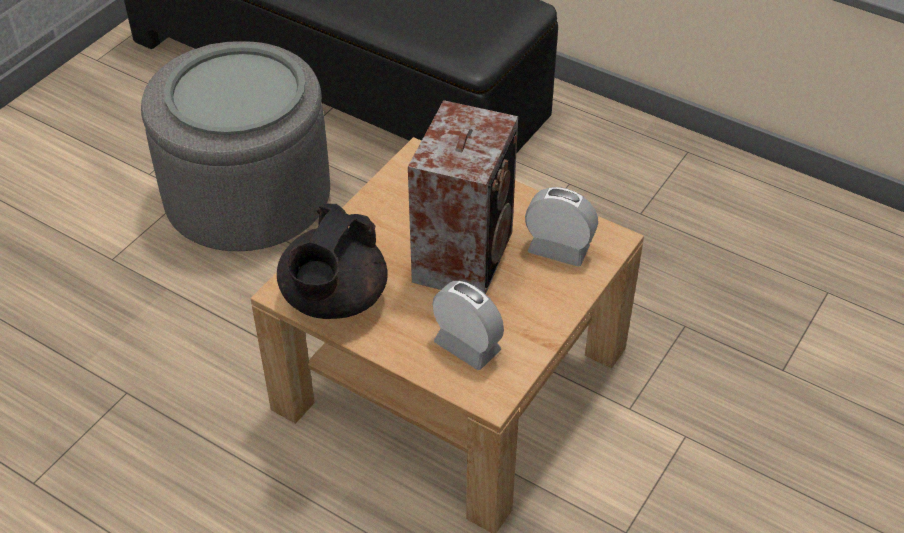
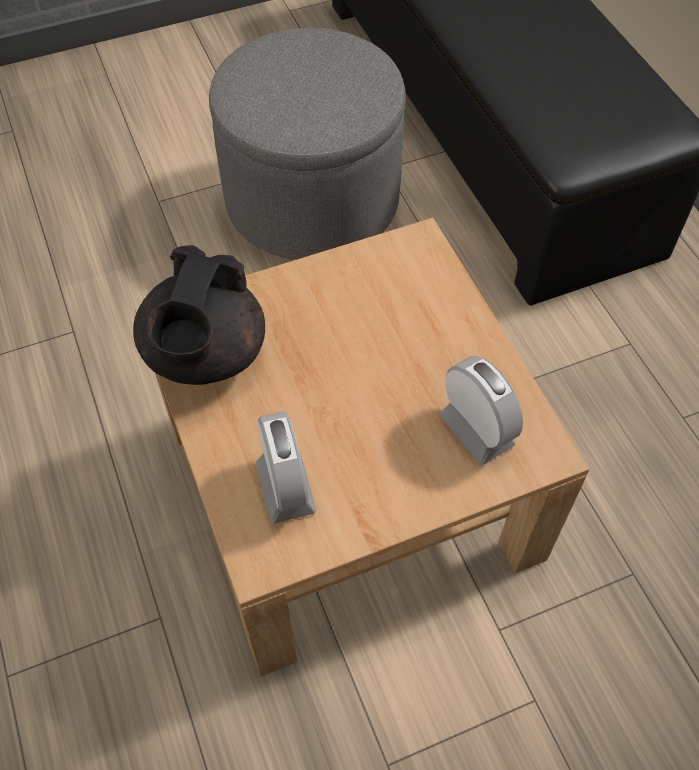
camera: 35 degrees right, 10 degrees up
(235, 91) = (309, 87): grey tray -> none
(333, 299) = (204, 355): black teapot -> black teapot turned 45 degrees counterclockwise
(465, 254) = (373, 379): speaker -> none

